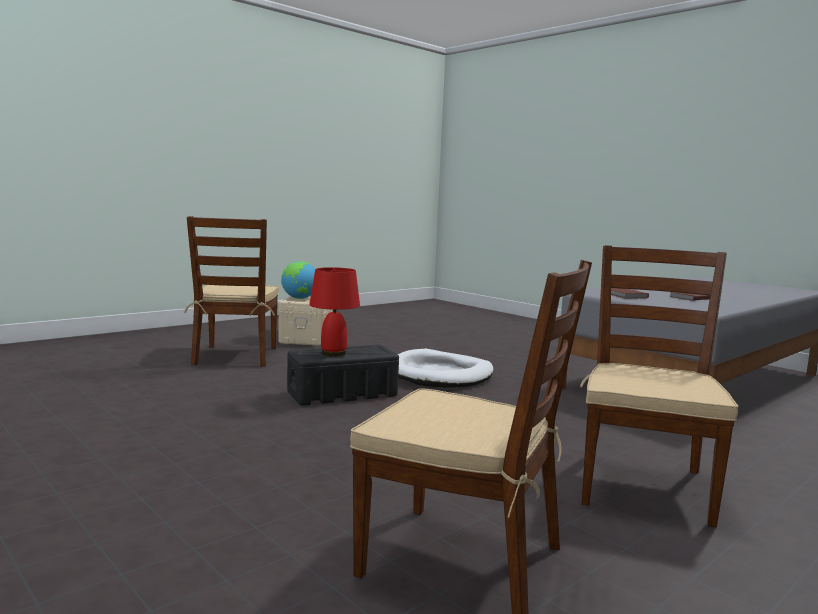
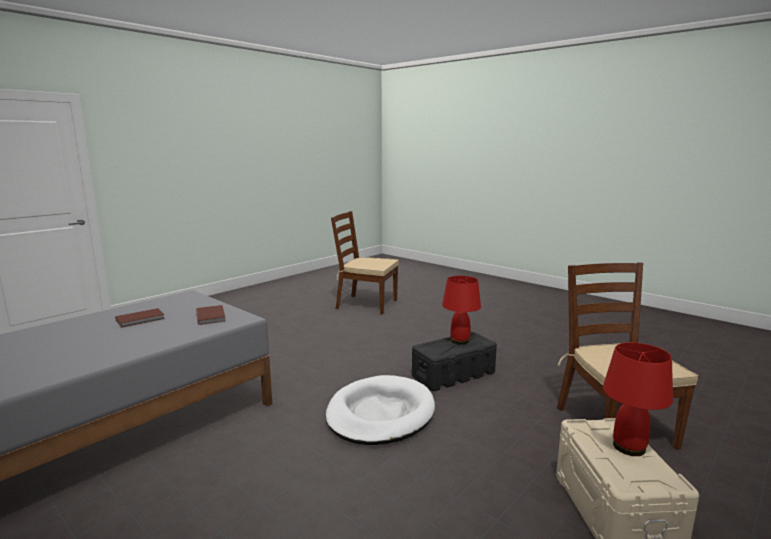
camera: 175 degrees right, 5 degrees up
(299, 298) = (629, 447): globe -> red table lamp
(643, 486) = (285, 327): brown chair -> none

